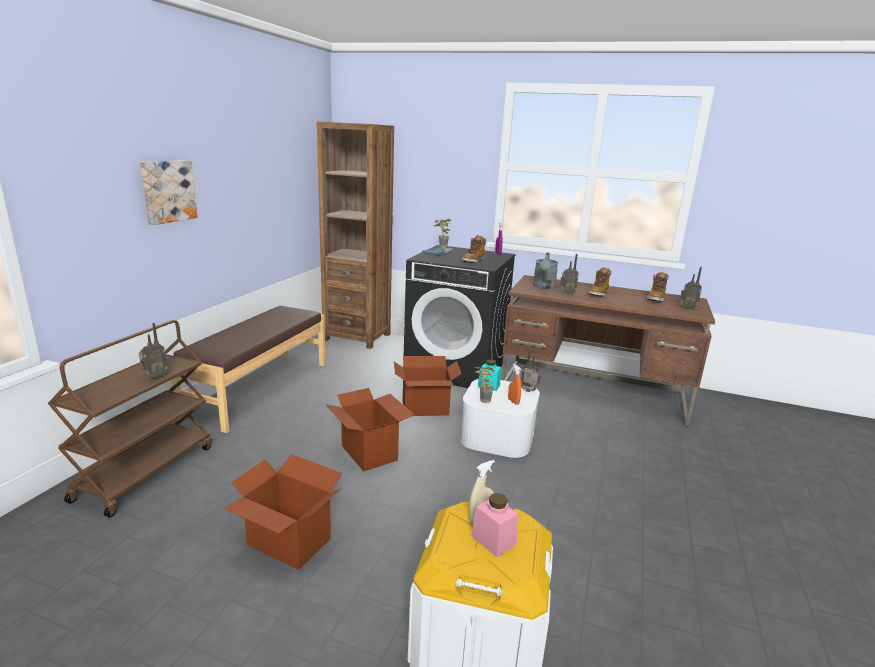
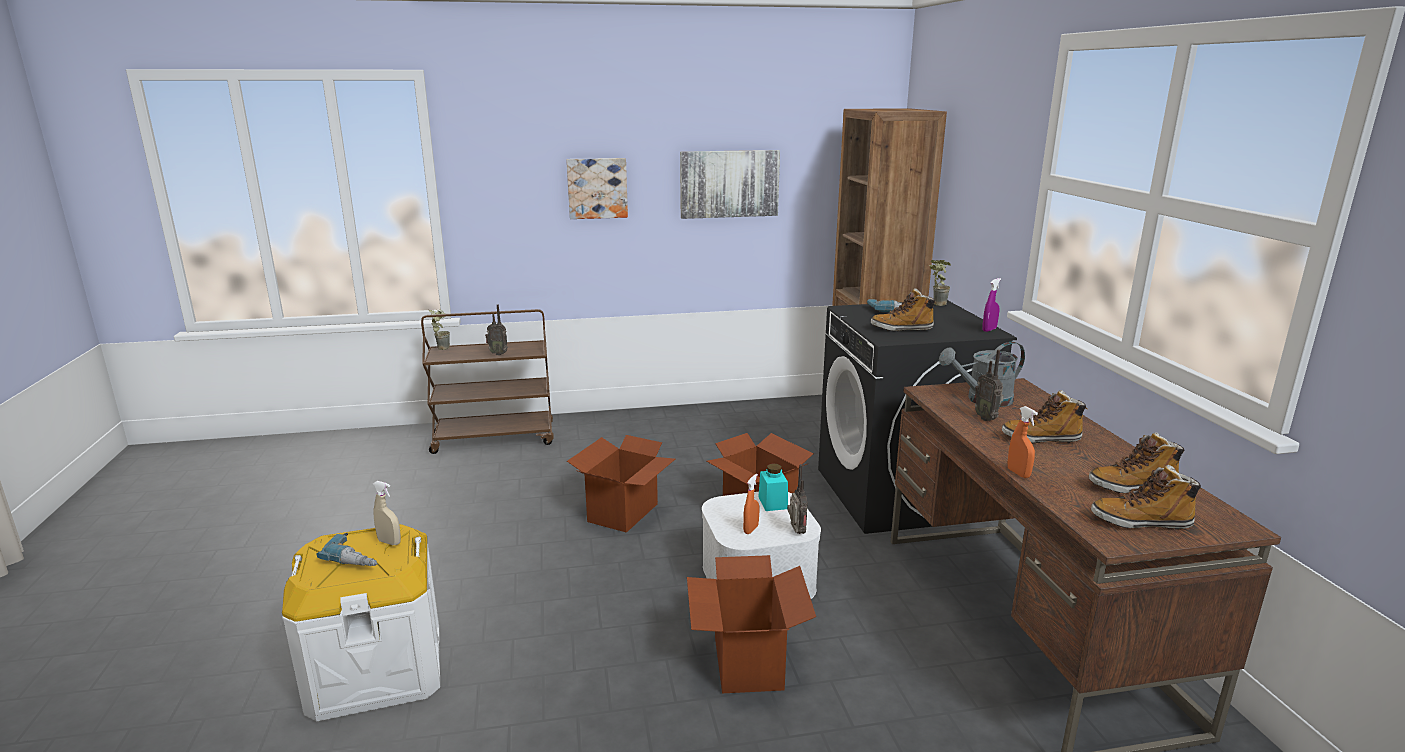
camera: 60 degrees right, 0 degrees up
(254, 181) = (729, 183): none -> picture
(258, 389) = (672, 419): brown bench -> none
(288, 542) = (451, 529): cardboard box -> cardboard box (746, 663)
(482, 401) = (724, 509): potted plant -> potted plant (442, 347)
(494, 540) = (357, 557): pink jar -> power drill
(632, 307) = (1018, 473): none -> orange spray bottle
(687, 308) = (1141, 522): radio -> boot

